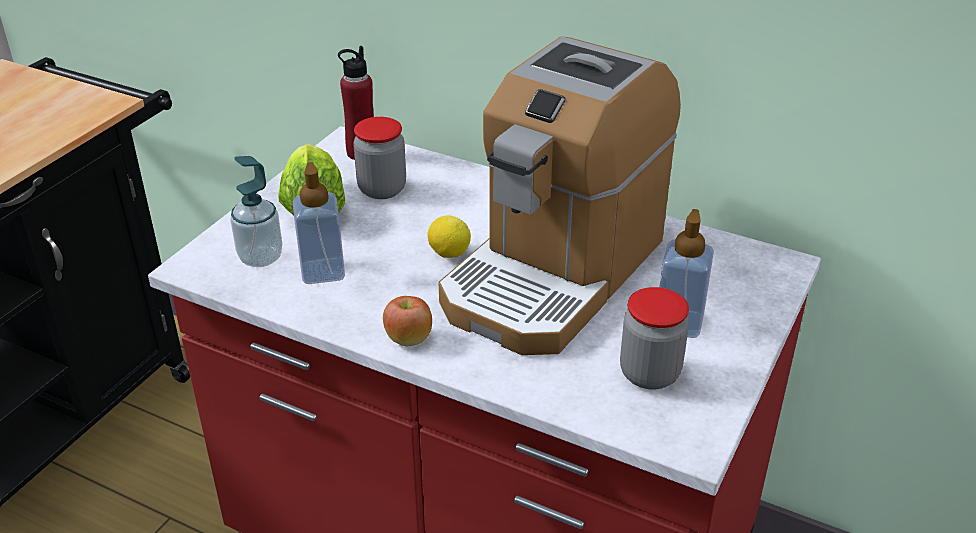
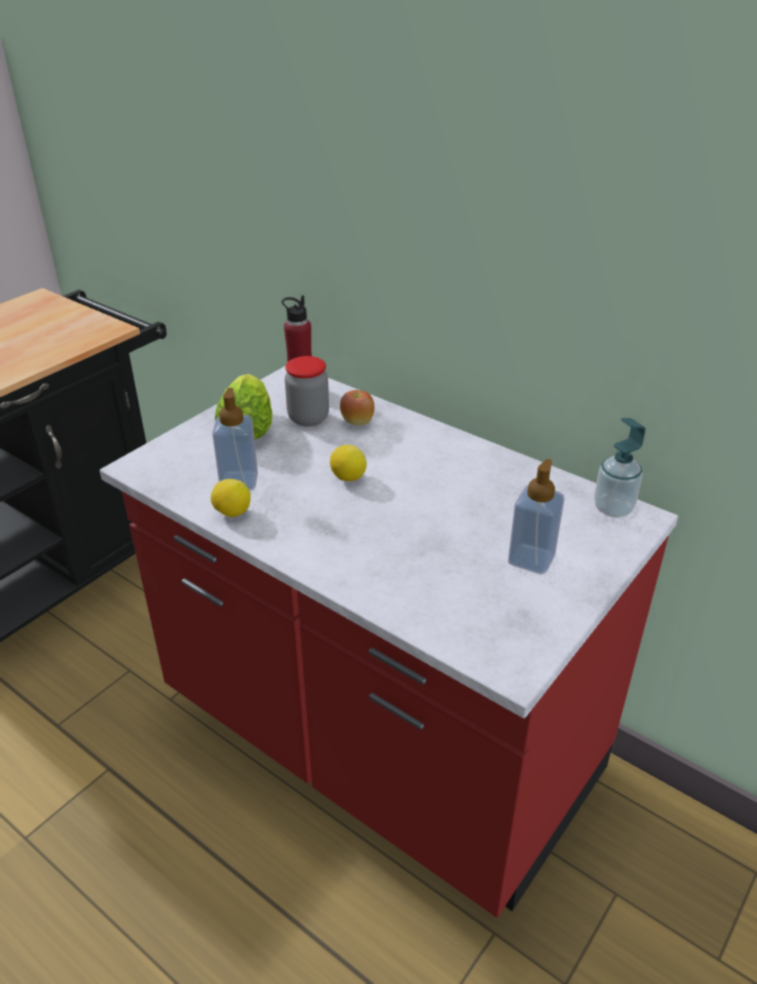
camera: 10 degrees right, 0 degrees up
(260, 257) = (192, 465): soap dispenser -> soap dispenser (613, 508)
(326, 308) = (232, 513): none -> lemon
(408, 339) = (292, 546): apple -> apple (357, 422)
(554, 272) = (433, 503): coffee machine -> none
(649, 374) = (492, 601): jar -> none

